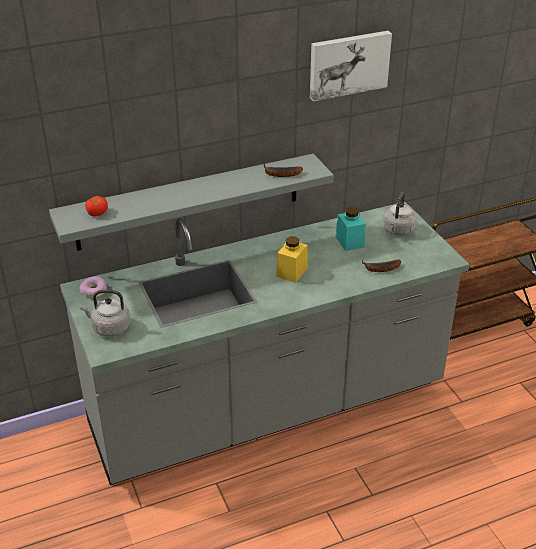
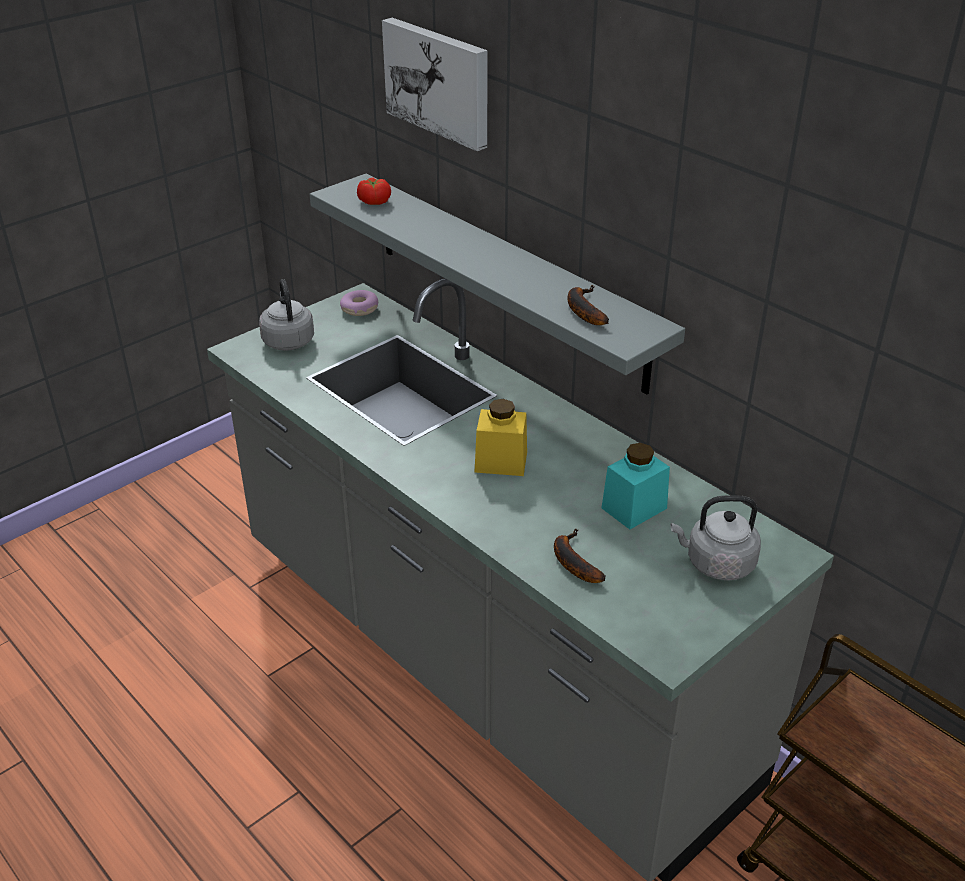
camera: 70 degrees right, 0 degrees up
(348, 64) = (766, 187): picture -> picture (439, 81)

